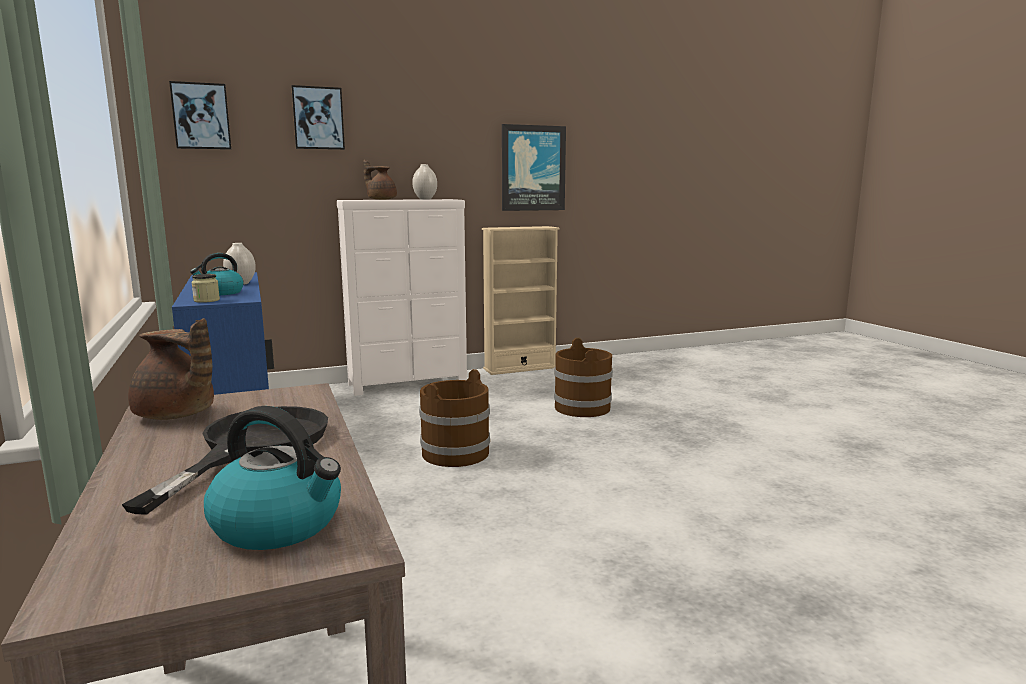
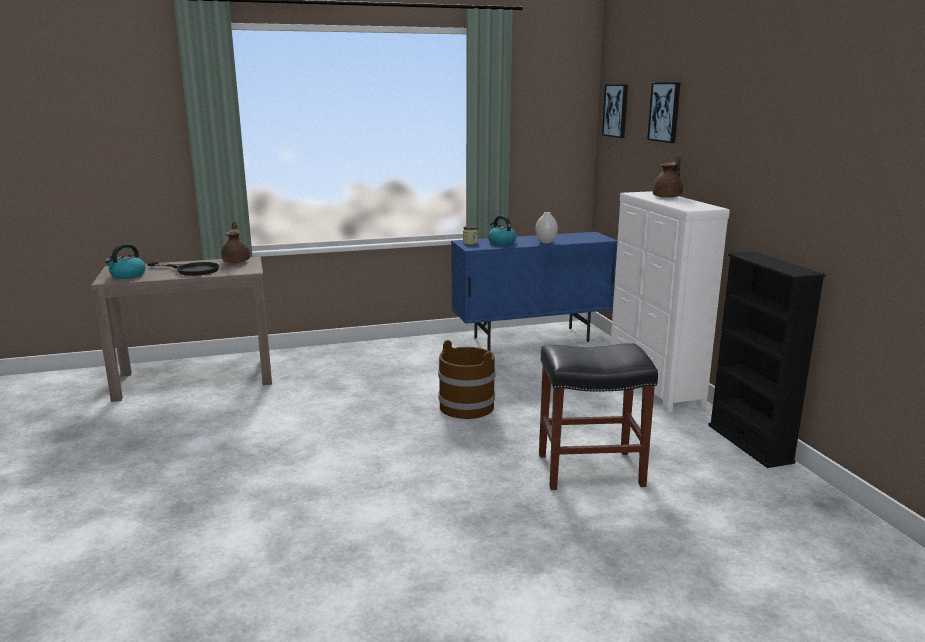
camera: 95 degrees right, 5 degrees up
(176, 415) = (237, 261): brown teapot -> brown teapot turned 135 degrees clockwise
(425, 199) = (699, 204): white vase -> none
(520, 368) = (749, 443): beige bookcase -> black bookcase
(533, 168) = (824, 185): picture -> none
(582, 407) = (591, 469): brown bucket -> black stool

